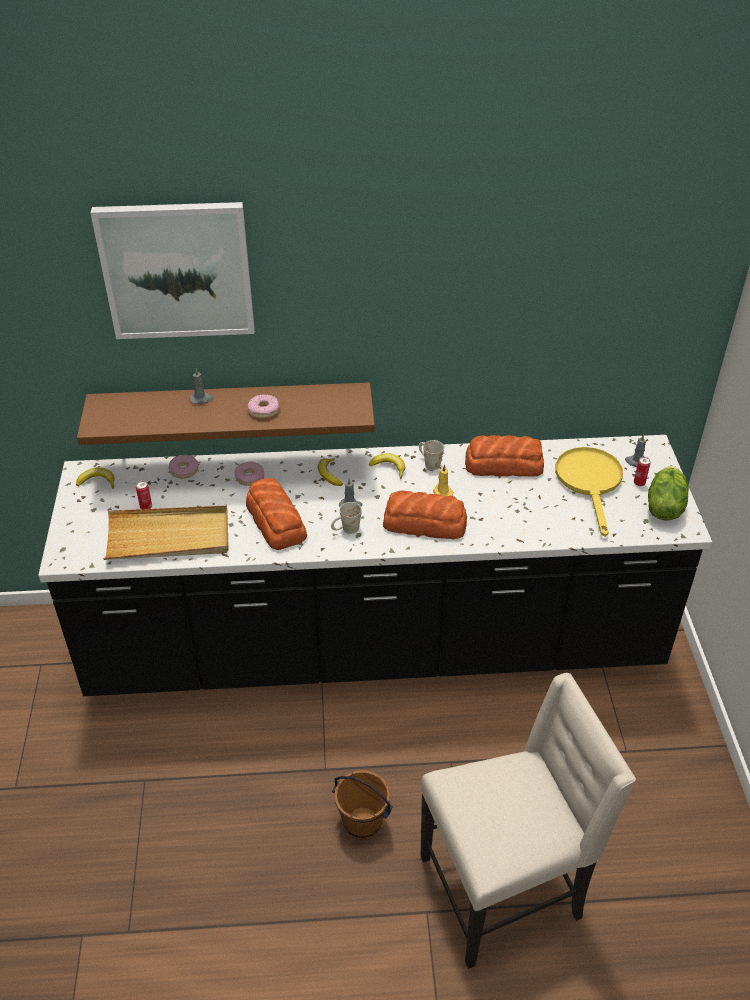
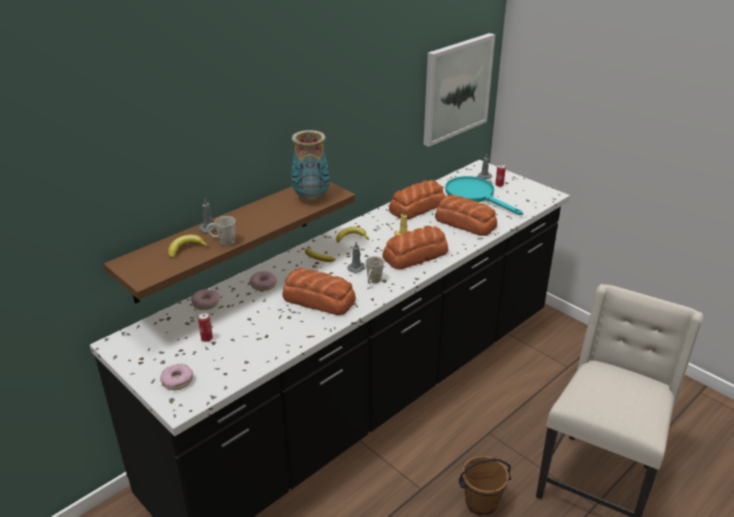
camera: 40 degrees left, 10 degrees down
(97, 482) = (141, 343): banana -> banana (186, 249)
(168, 537) = (252, 347): beige tray -> none
(177, 270) = (177, 108): picture -> picture (456, 88)
(264, 410) = (268, 216): donut -> donut (177, 381)
(328, 408) = (311, 198): none -> vase
(429, 463) = (372, 225): white mug -> white mug (222, 241)
(530, 511) = (465, 222): none -> bread
(590, 482) = (475, 195): yellow frying pan -> turquoise frying pan
(663, 506) = (526, 190): lettuce -> none

